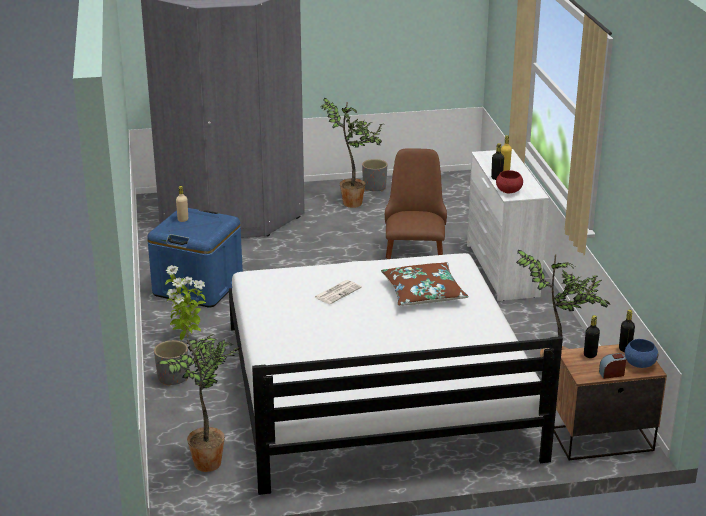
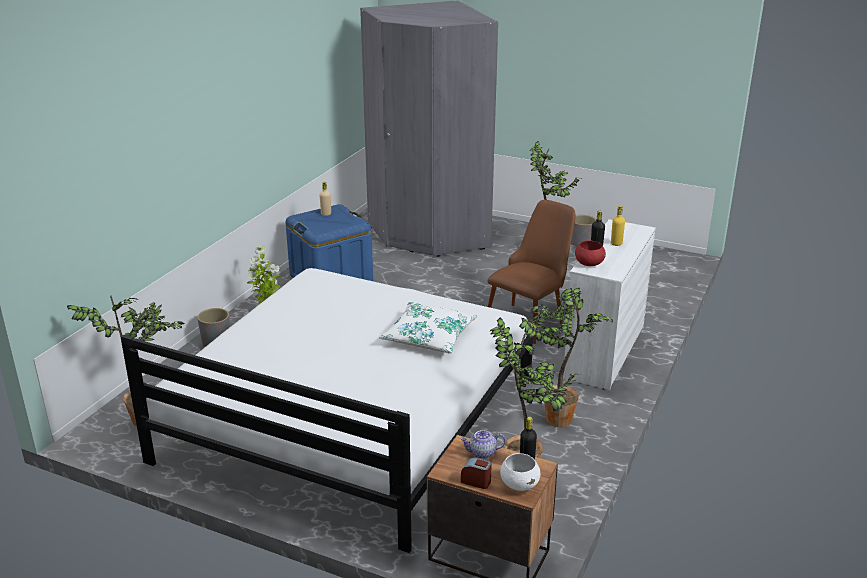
camera: 35 degrees right, 0 degrees up
(337, 292) = (359, 310): newspaper -> none
(423, 293) = (428, 337): brown pillow -> white pillow
(528, 332) = (554, 418): none -> potted plant
(590, 355) = (482, 453): black bottle -> teapot
(639, 364) = (519, 484): blue bowl -> white bowl

